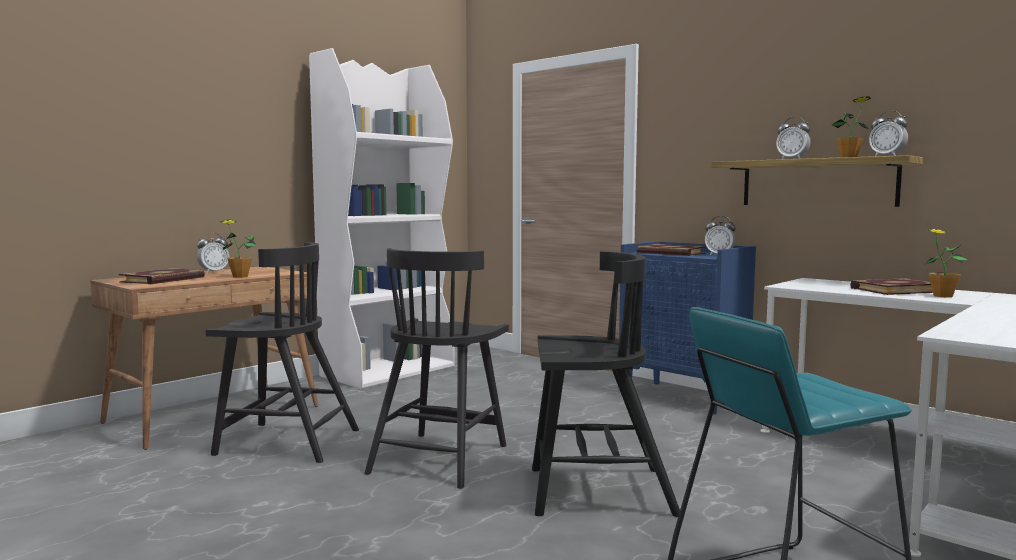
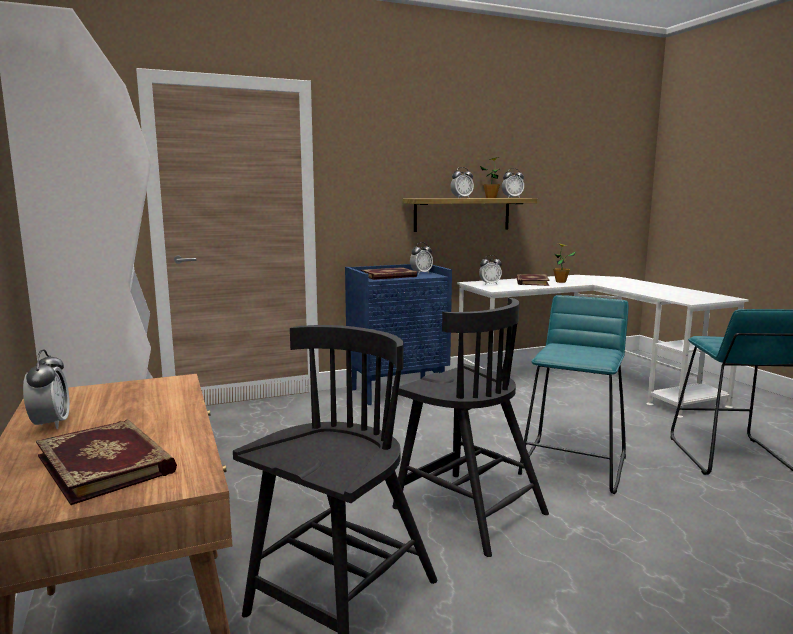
camera: 65 degrees left, 5 degrees up
(240, 276) = (172, 410): potted plant -> none
(596, 491) = (573, 465): black chair -> turquoise stool
(821, 283) = (490, 284): none -> alarm clock

